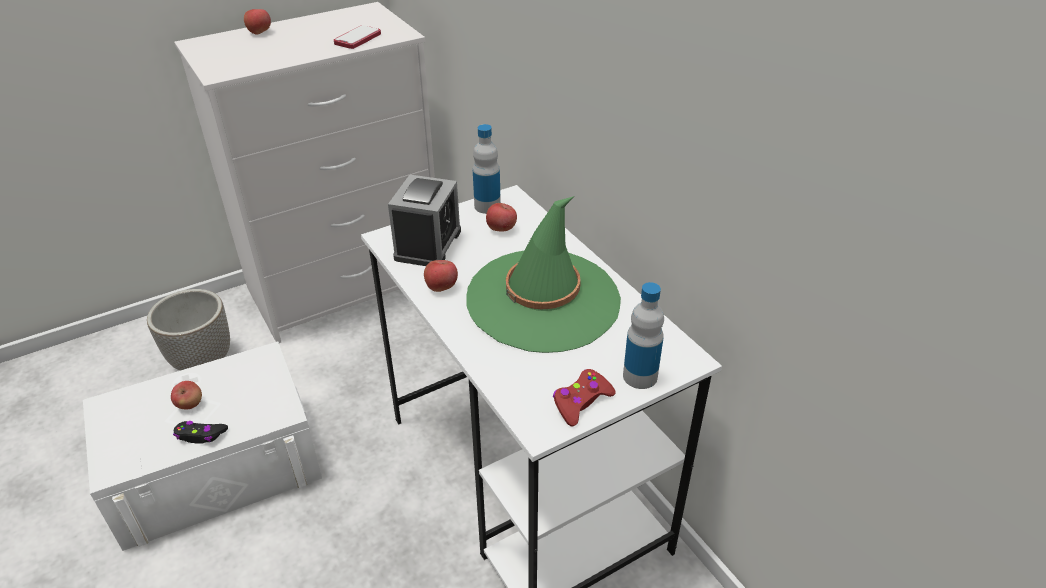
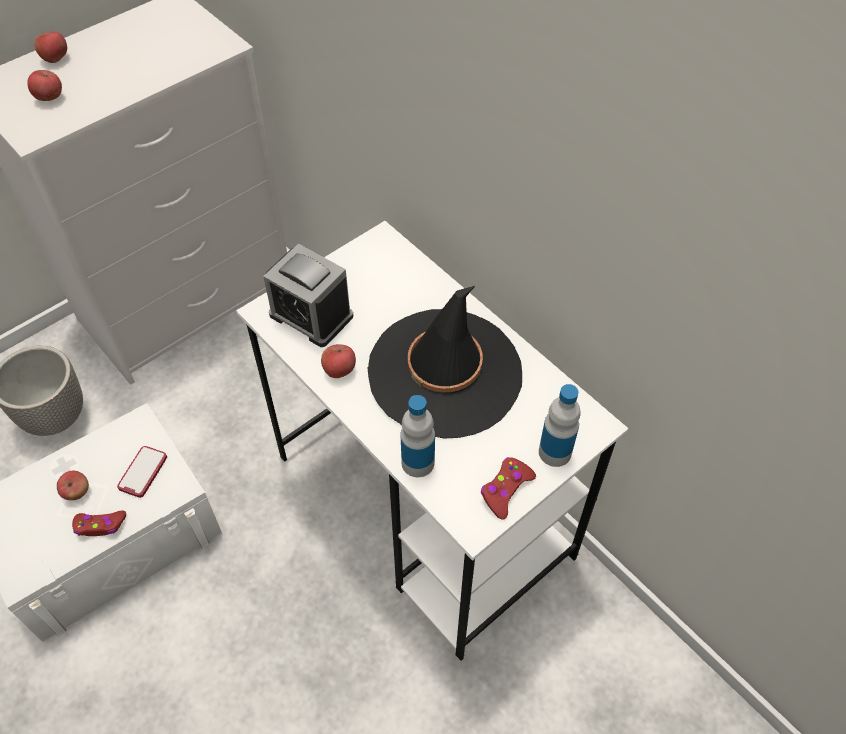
camera: 10 degrees left, 15 degrees up
(200, 435) = (100, 526): black game controller -> red game controller
(357, 39) = (176, 58): phone -> phone (143, 472)
(428, 244) = (311, 315): alarm clock -> alarm clock turned 120 degrees clockwise
(487, 206) = (361, 255): bottle -> bottle (418, 462)
(501, 229) = (383, 285): apple -> apple (49, 98)
(543, 300) = (445, 373): green hat -> black hat

